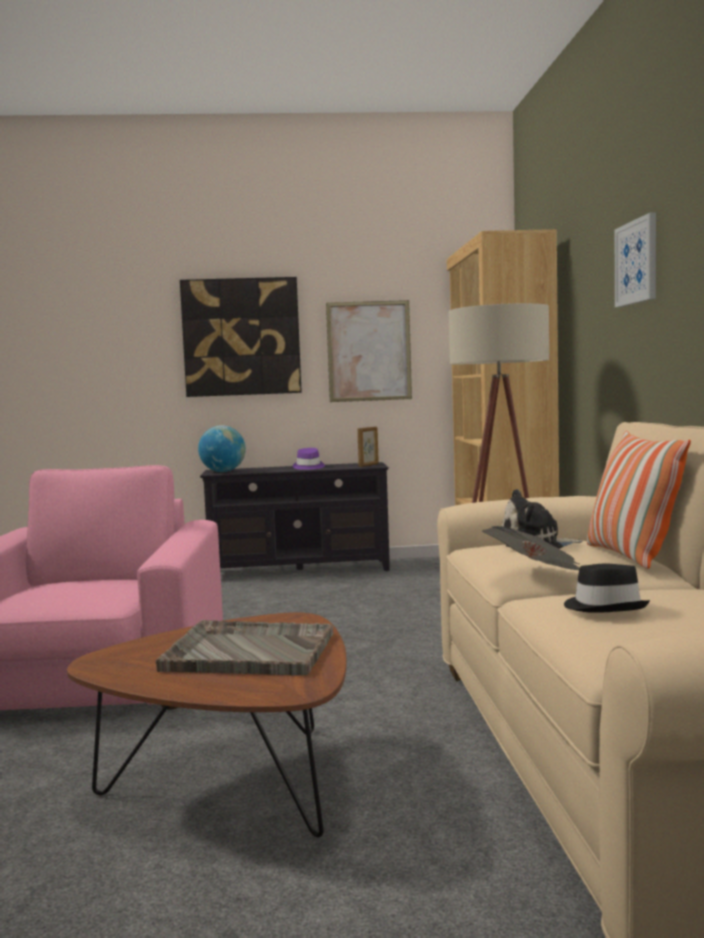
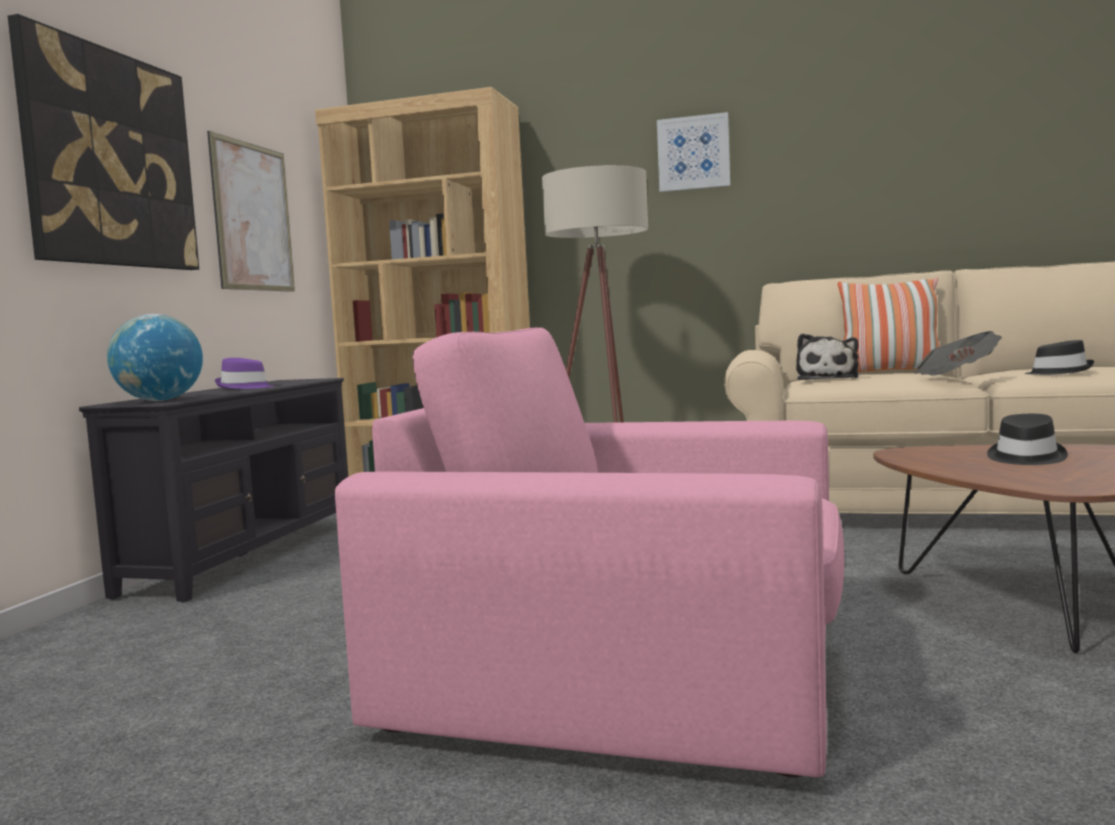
camera: 70 degrees left, 0 degrees up
(248, 651) = (1025, 458): grey tray -> black hat
(369, 465) = (308, 379): picture frame -> none

